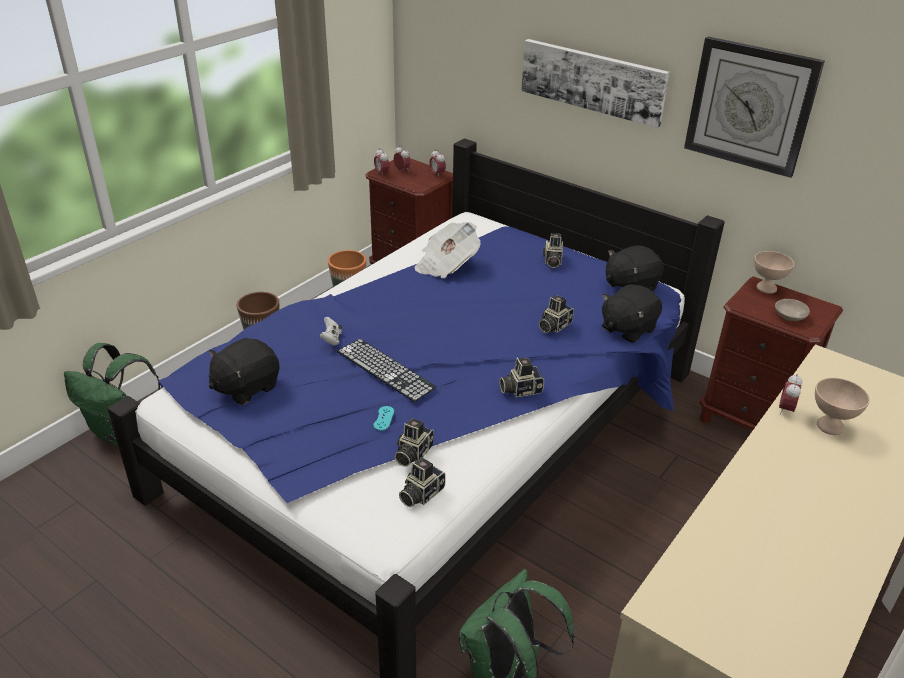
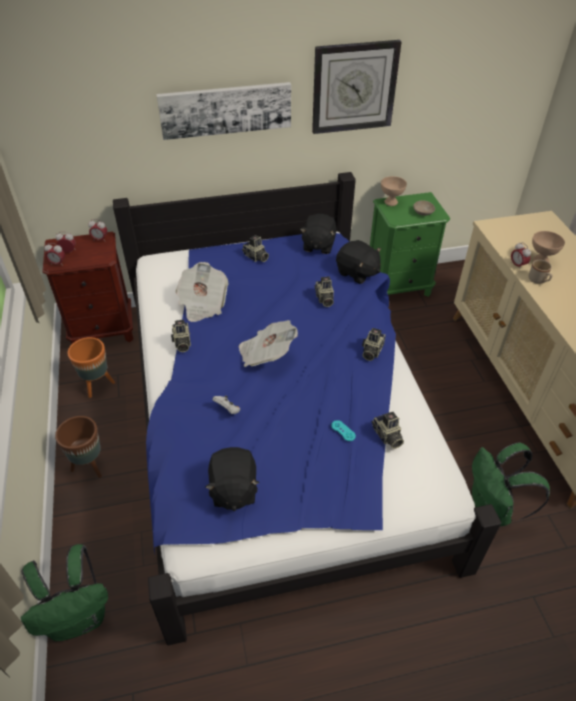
camera: 50 degrees left, 10 degrees up
(385, 369) = (292, 400): keyboard -> none
(420, 494) = (422, 454): camera -> camera (182, 343)
(426, 327) = (266, 354): none -> newspaper
(627, 329) = (357, 273): black plush toy -> black plush toy turned 45 degrees counterclockwise
(749, 421) = (399, 287): brown nightstand -> green nightstand
(785, 438) = (538, 281): none -> beige mug

